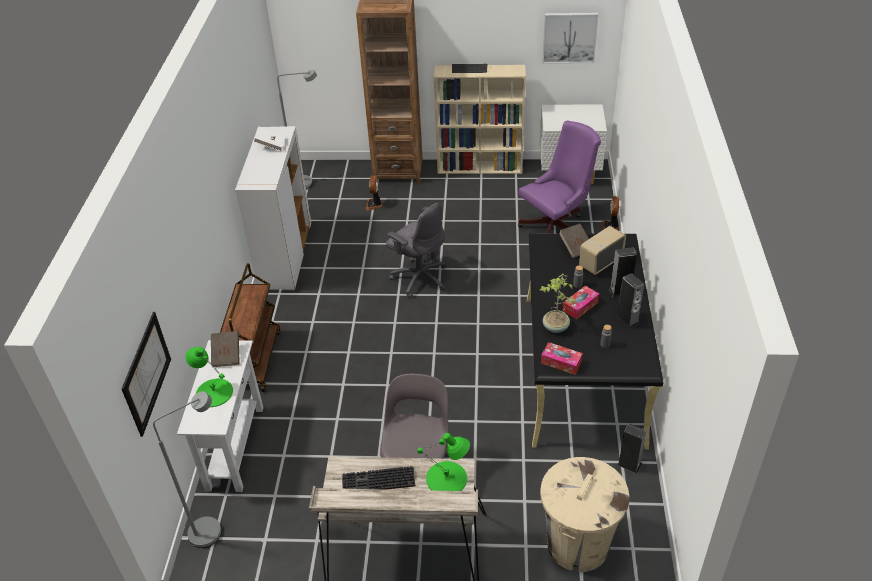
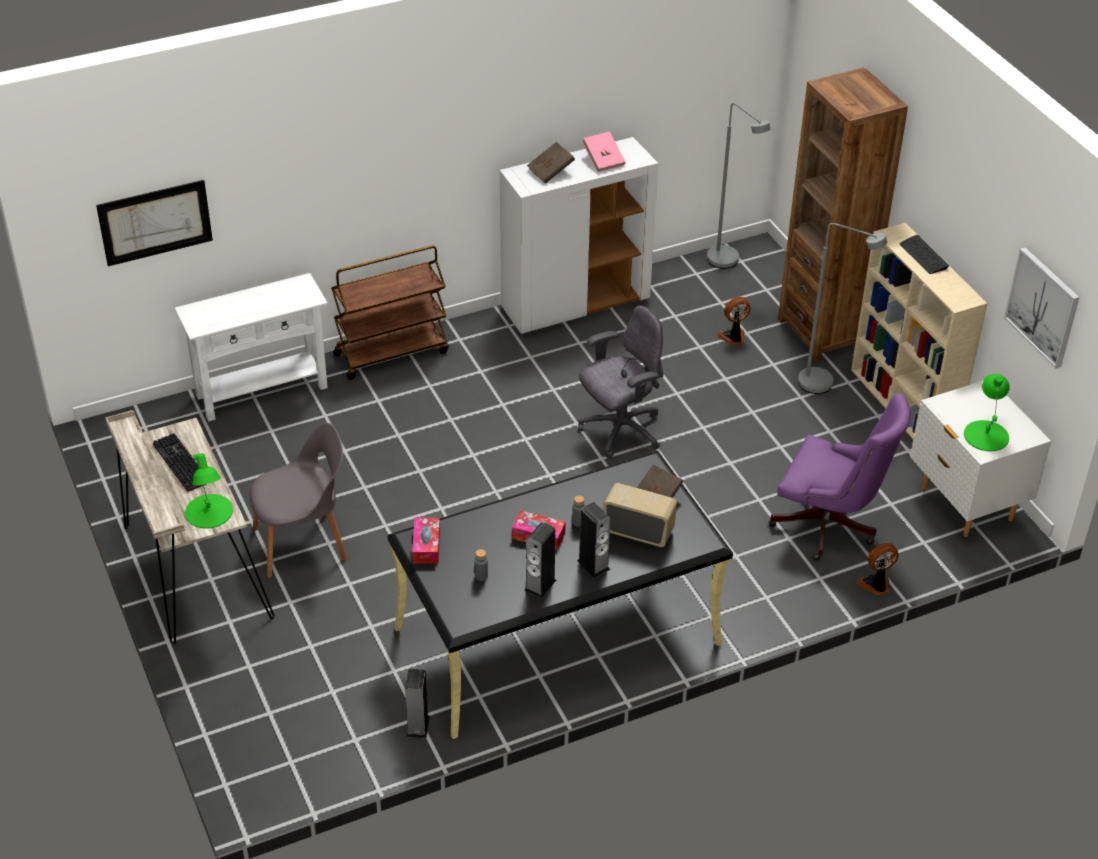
camera: 60 degrees right, 0 degrees up
(213, 528) = (155, 421): grey floor lamp -> grey floor lamp (824, 385)
(214, 392) = (239, 307): green table lamp -> green table lamp (986, 435)
(227, 355) = (295, 294): brown book -> brown book (550, 171)
(271, 145) = (603, 160): white book -> pink book
(419, 278) = (620, 431): grey office chair -> grey office chair turned 135 degrees counterclockwise
(555, 328) = (484, 524): potted plant -> none
(577, 544) = (272, 710): beige trash can -> none

